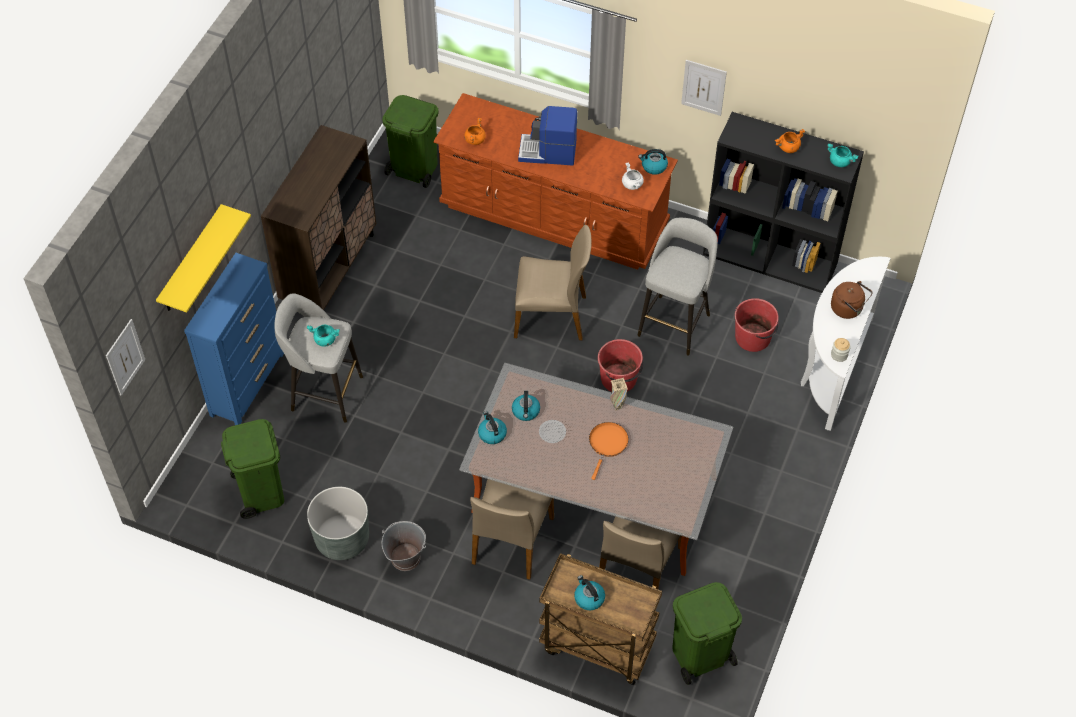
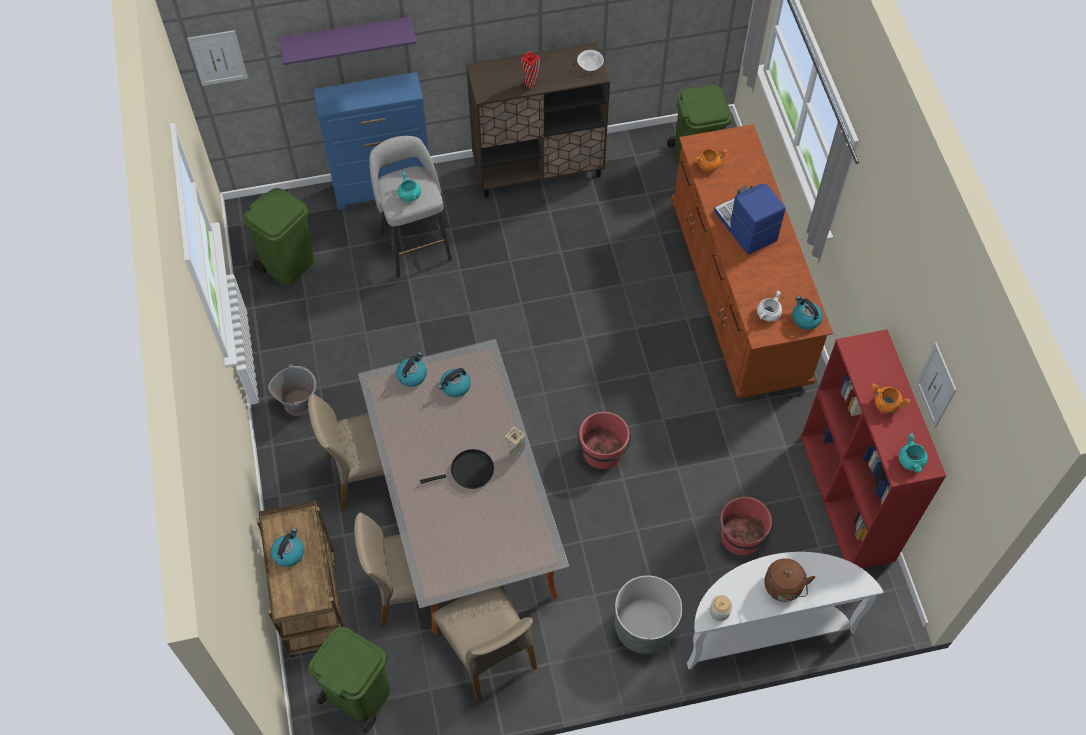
camera: 55 degrees right, 5 degrees up
(191, 261) = (347, 38): yellow shelf -> purple shelf
(322, 188) = (530, 85): none -> red vase
(342, 539) = (285, 346): grey planter -> grey planter (644, 627)
(551, 315) = (627, 357): beige chair -> beige chair (488, 651)
(552, 435) = (445, 422): bowl -> bowl (590, 65)
(607, 444) = (468, 471): orange frying pan -> black frying pan
(675, 323) = (702, 461): grey stool -> none
(703, 87) = (882, 284): picture -> picture (936, 385)
(771, 258) = (848, 498): black bookcase -> red bookcase

